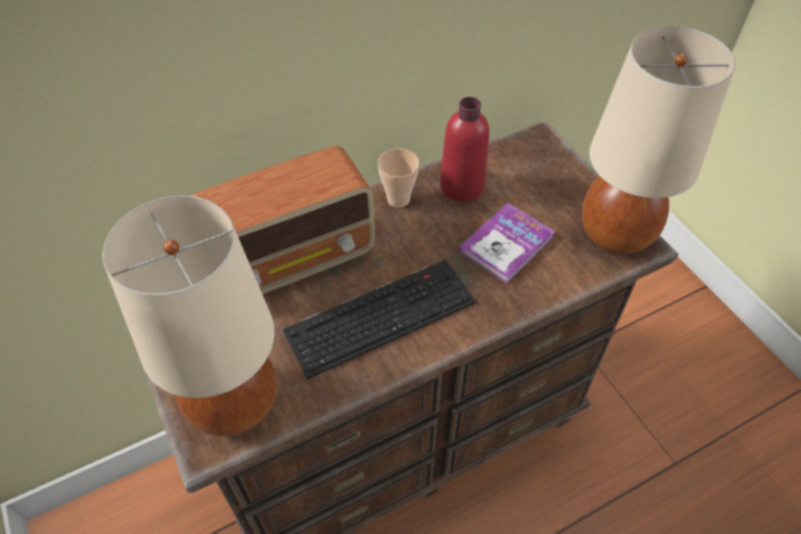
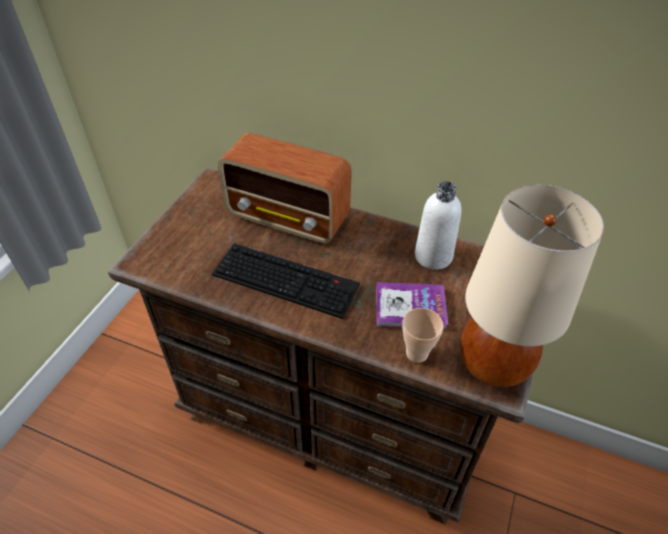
camera: 50 degrees right, 5 degrees down
(234, 405) = (170, 256): beige table lamp -> none
(398, 199) = (385, 234): cup -> cup (416, 353)
(462, 186) = (433, 256): red bottle -> white bottle

